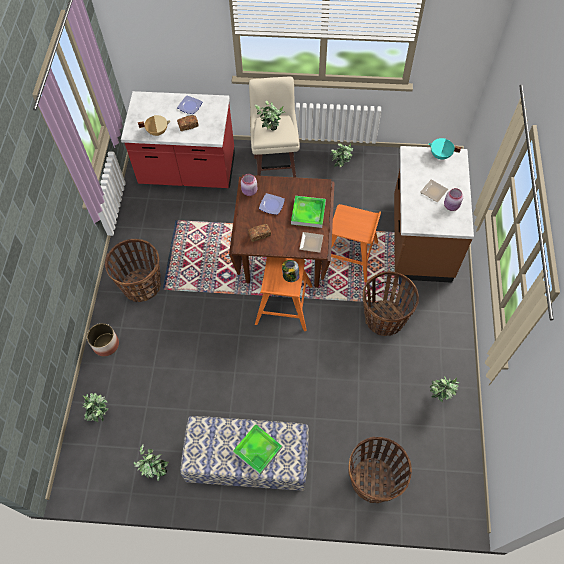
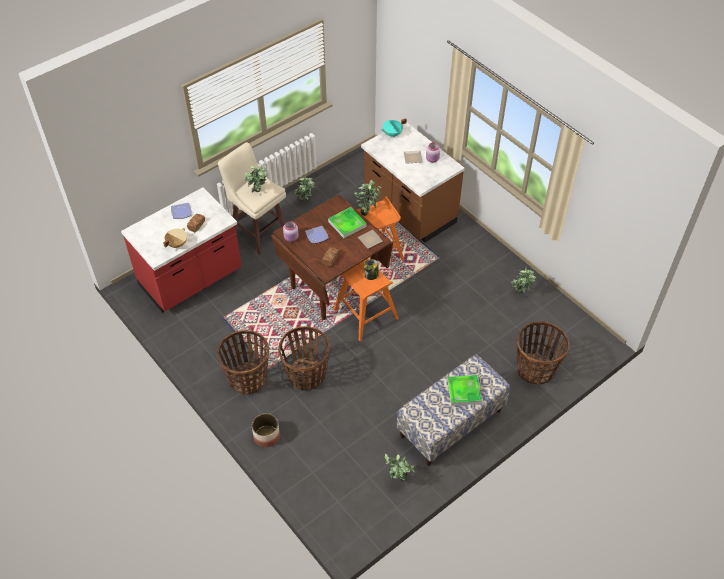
camera: 45 degrees left, 10 degrees down
(101, 415) = (319, 481): potted plant -> potted plant (367, 211)
(384, 319) = (439, 274): basket -> basket (306, 375)

